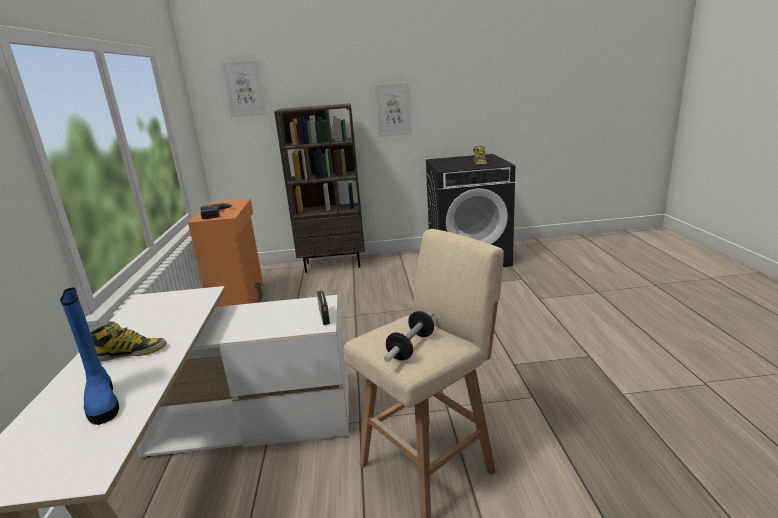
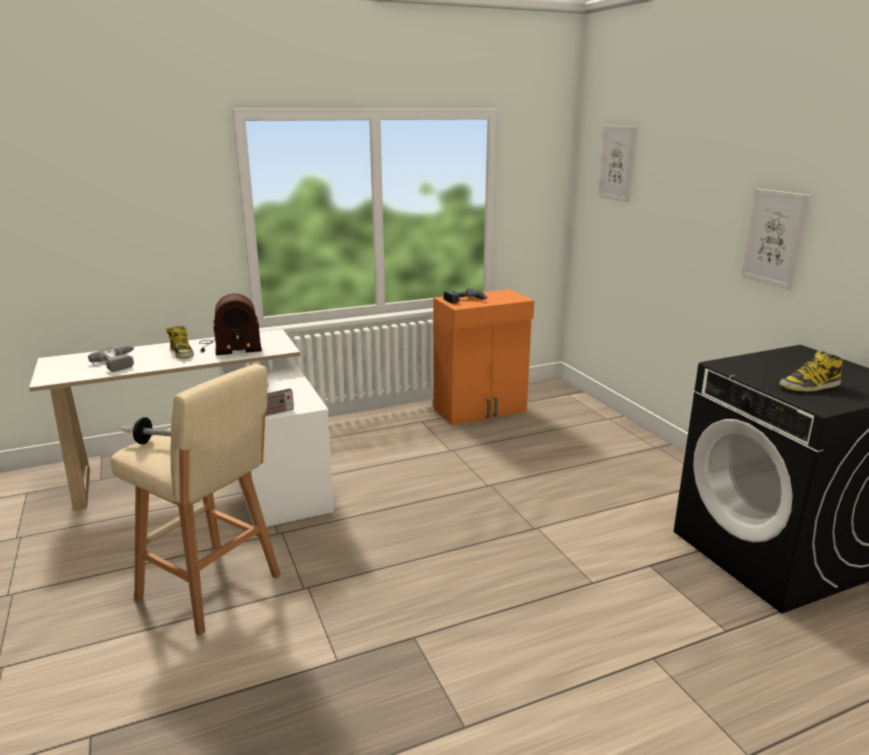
camera: 70 degrees right, 0 degrees up
(102, 401) = (120, 362): blue boot -> power drill
(155, 321) = (230, 347): none -> radio
(333, 264) = (626, 437): brown bookcase -> none

